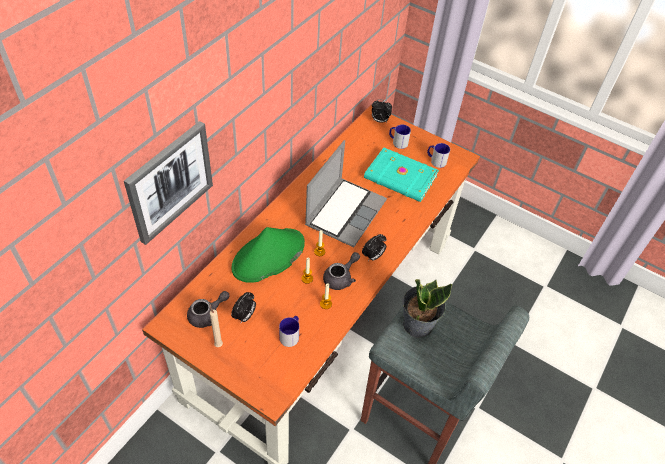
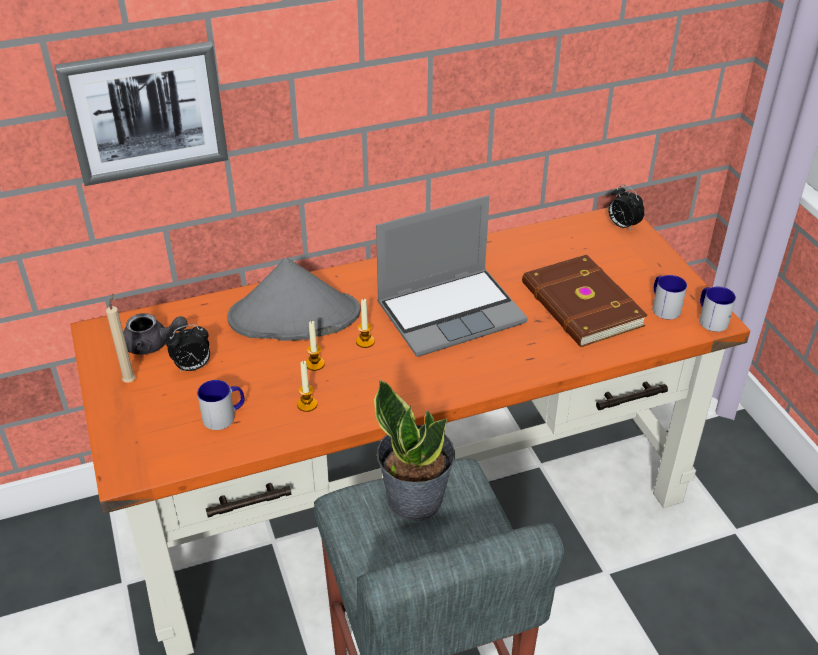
camera: 40 degrees right, 10 degrees down
(268, 256) = (293, 316): green hat -> grey hat
(341, 278) = (361, 385): grey teapot -> none
(373, 256) = (434, 381): alarm clock -> none
(397, 142) = (623, 261): mug -> mug (710, 319)
(400, 178) = (580, 306): turquoise book -> brown book

